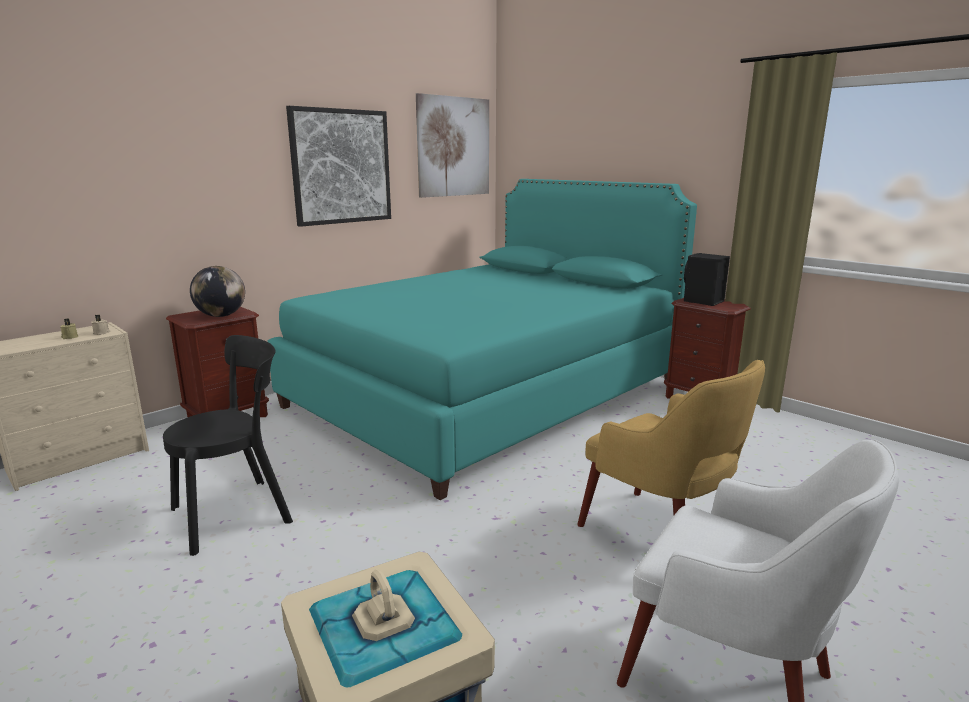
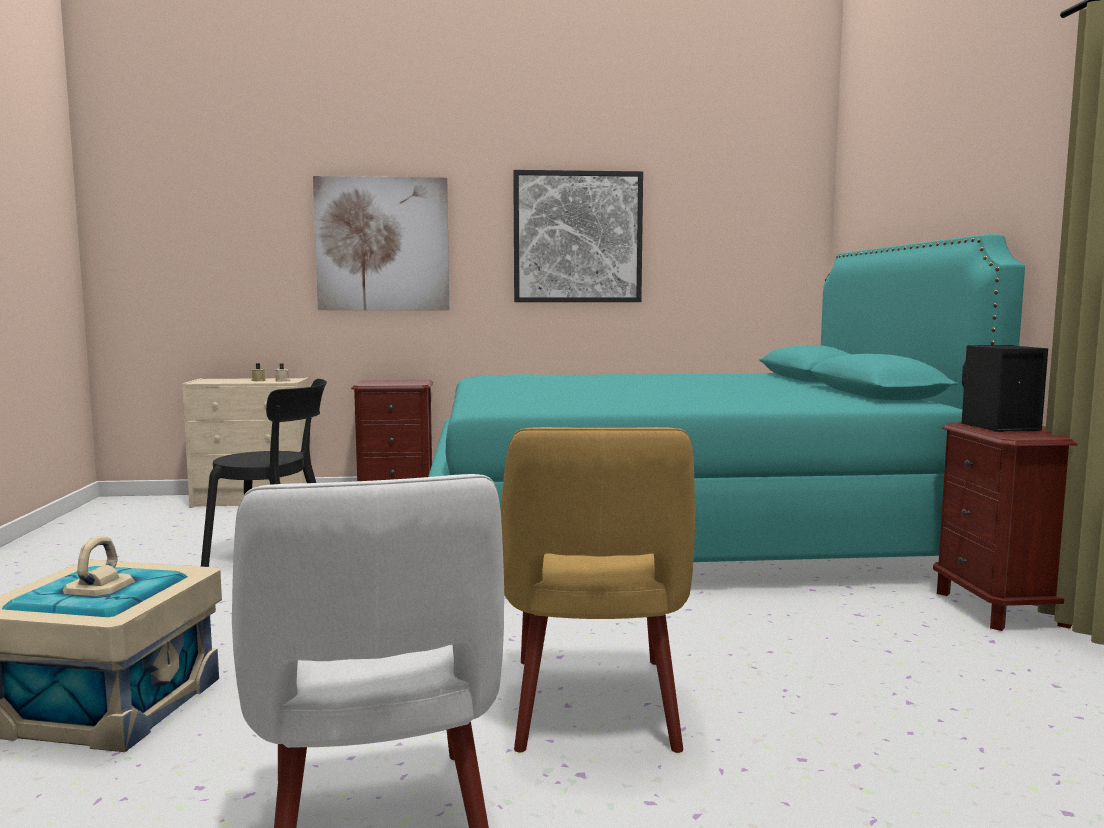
camera: 40 degrees right, 10 degrees down
(221, 316) = (394, 383): globe -> none
(453, 147) = (753, 214): picture -> picture (382, 244)

